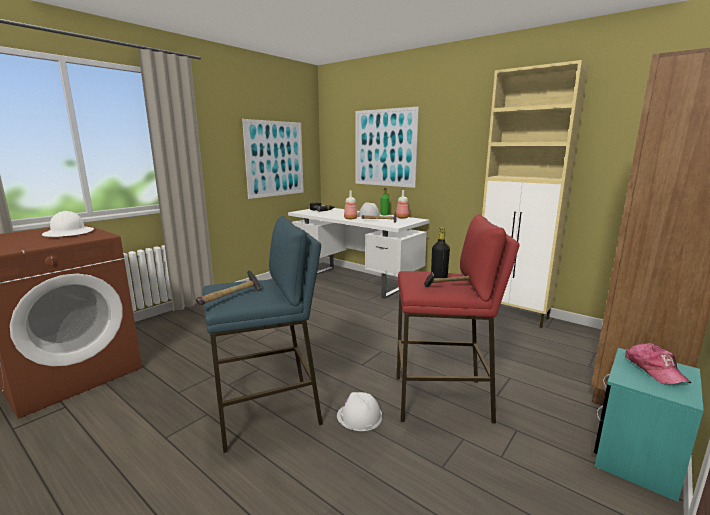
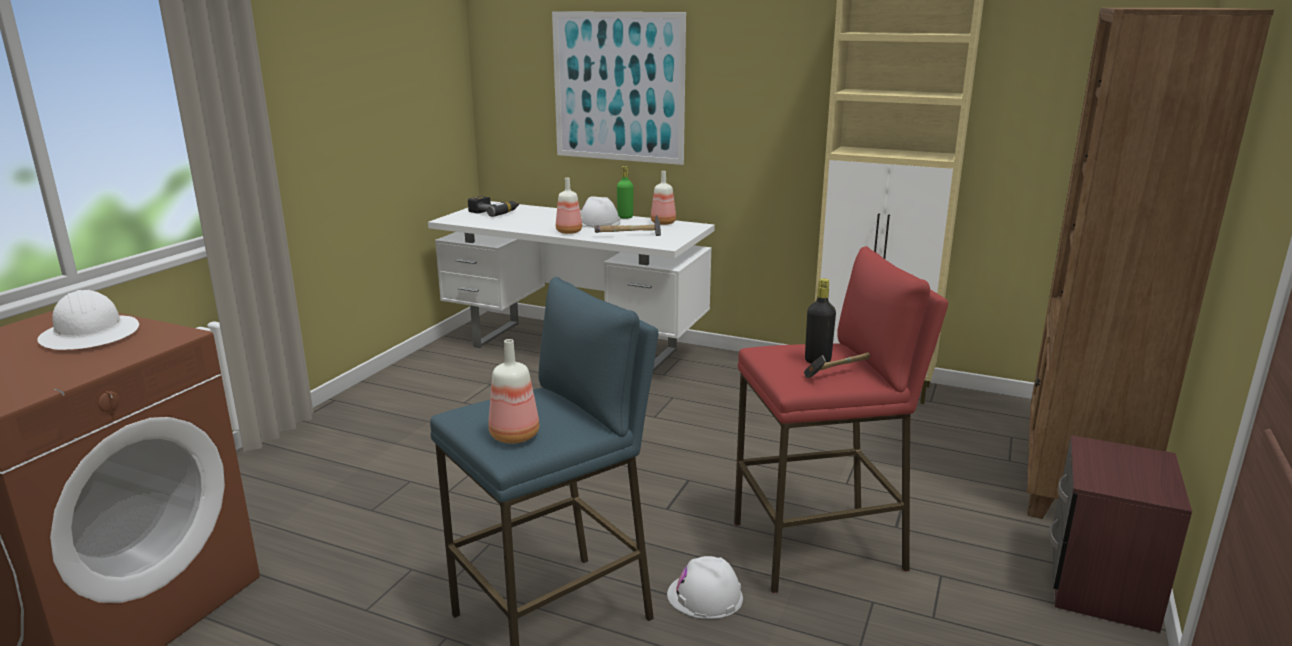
camera: 15 degrees left, 5 degrees up
(232, 298) = (516, 436): hammer -> bottle
(275, 159) = (396, 114): picture -> none
(636, 457) = (1101, 585): turquoise nightstand -> brown nightstand
(654, 370) = (1124, 463): cap -> none

